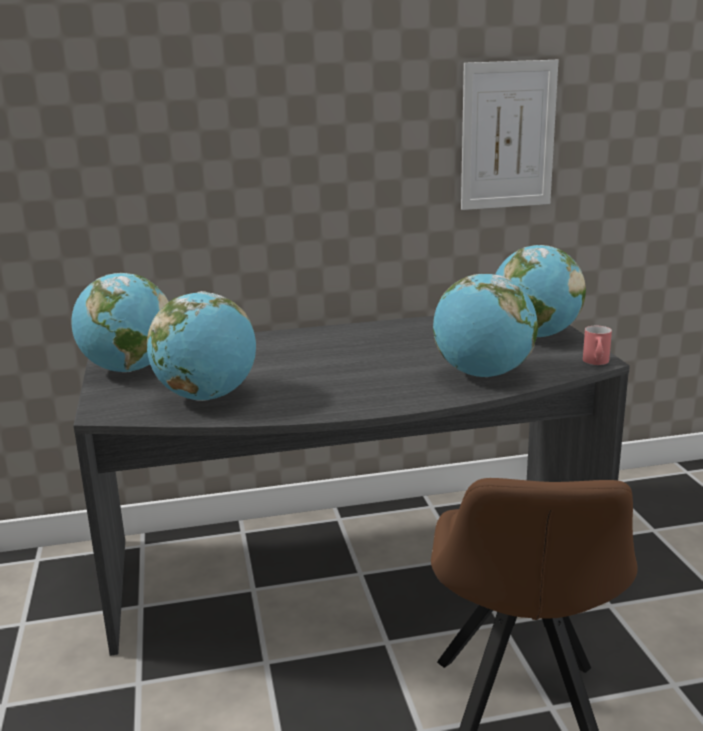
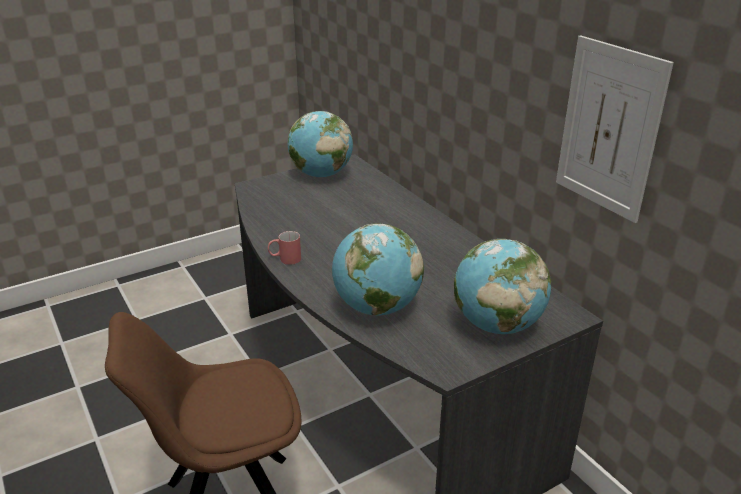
camera: 70 degrees right, 10 degrees up
(207, 397) = (286, 209): globe -> none
(596, 363) = (439, 368): red mug -> red mug (285, 259)

